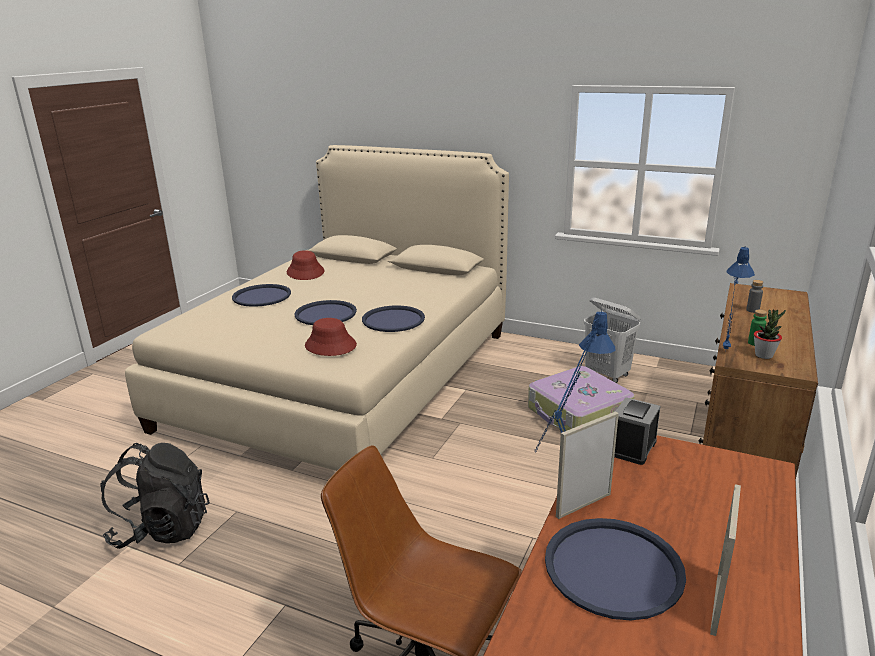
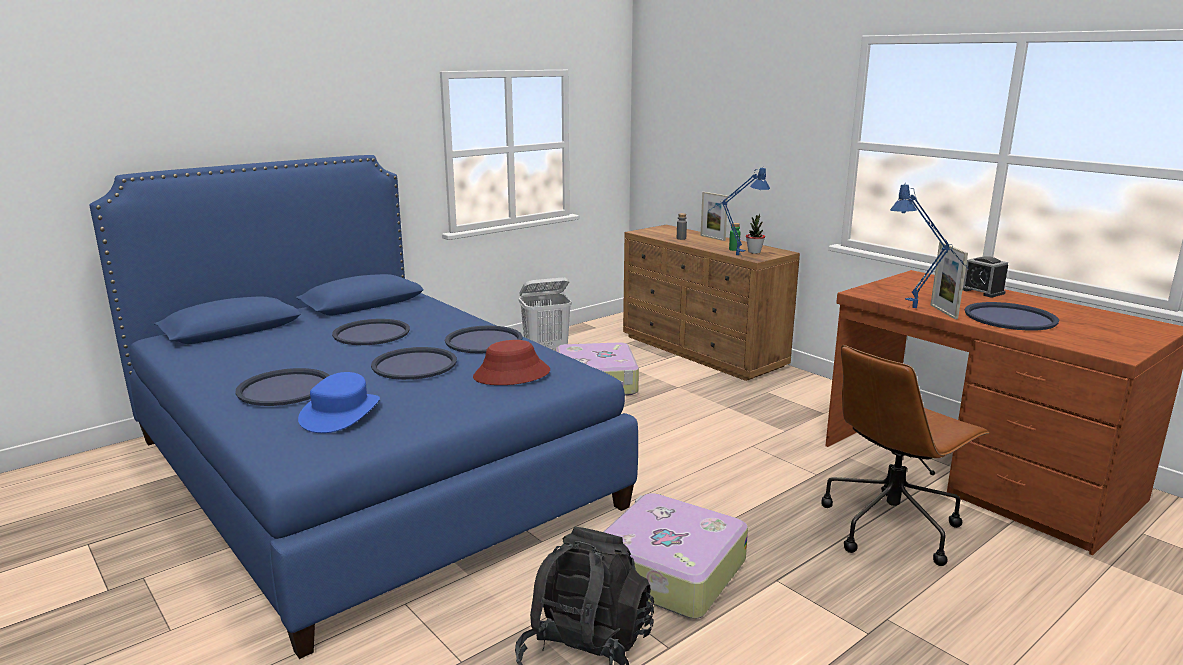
camera: 65 degrees left, 5 degrees down
(230, 319) = (341, 413): none -> blue hat
(276, 539) = (667, 571): none -> suitcase
(305, 272) = (236, 357): red hat -> none
(345, 377) = (366, 471): beige bed -> blue bed
(376, 287) = (371, 333): none -> blue tray
(632, 448) = (879, 291): alarm clock -> alarm clock (982, 291)
(716, 604) = (1041, 307): picture frame -> picture frame (712, 238)

